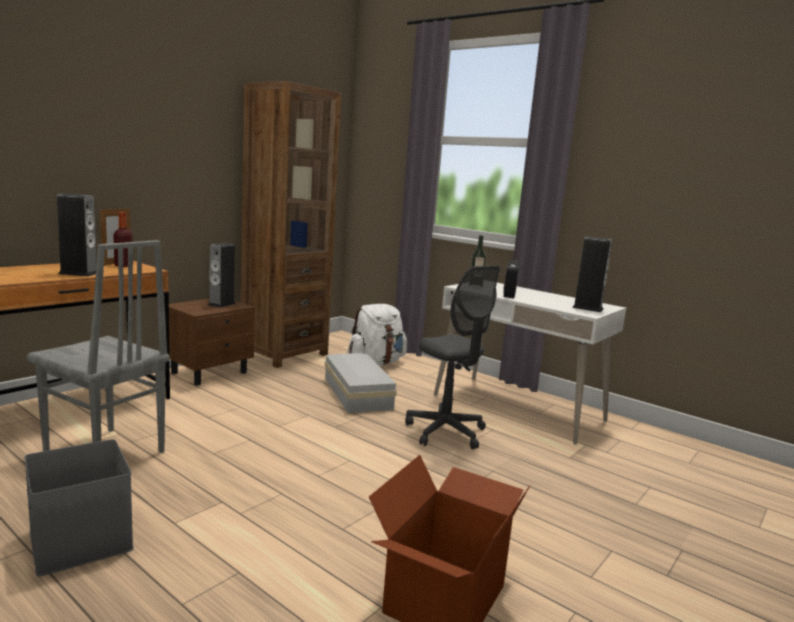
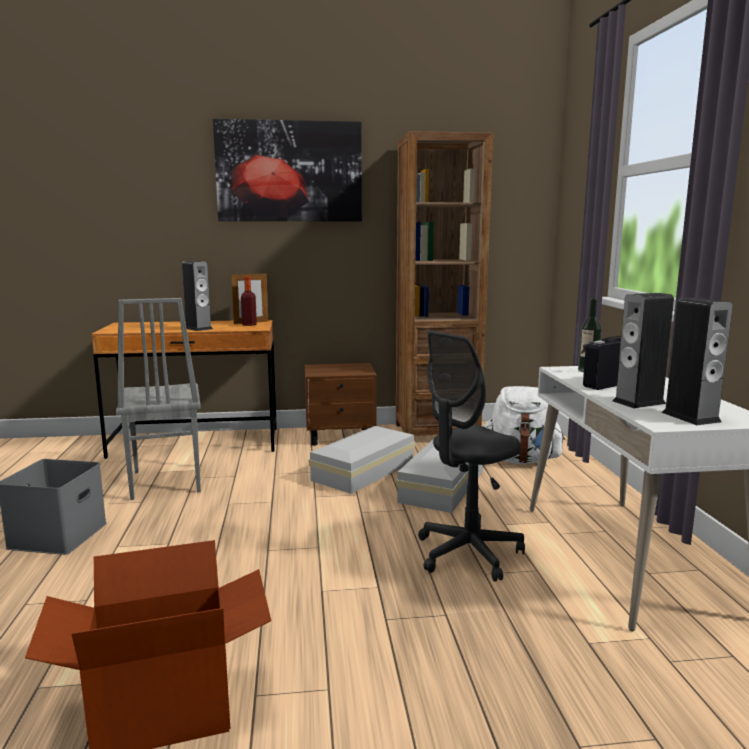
camera: 45 degrees right, 0 degrees up
(144, 98) = (289, 172): none -> picture
(221, 304) = (352, 369): speaker -> speaker (639, 402)
(282, 395) = (366, 470): none -> white storage box
(446, 432) = (468, 554): grey office chair -> grey office chair turned 45 degrees clockwise

